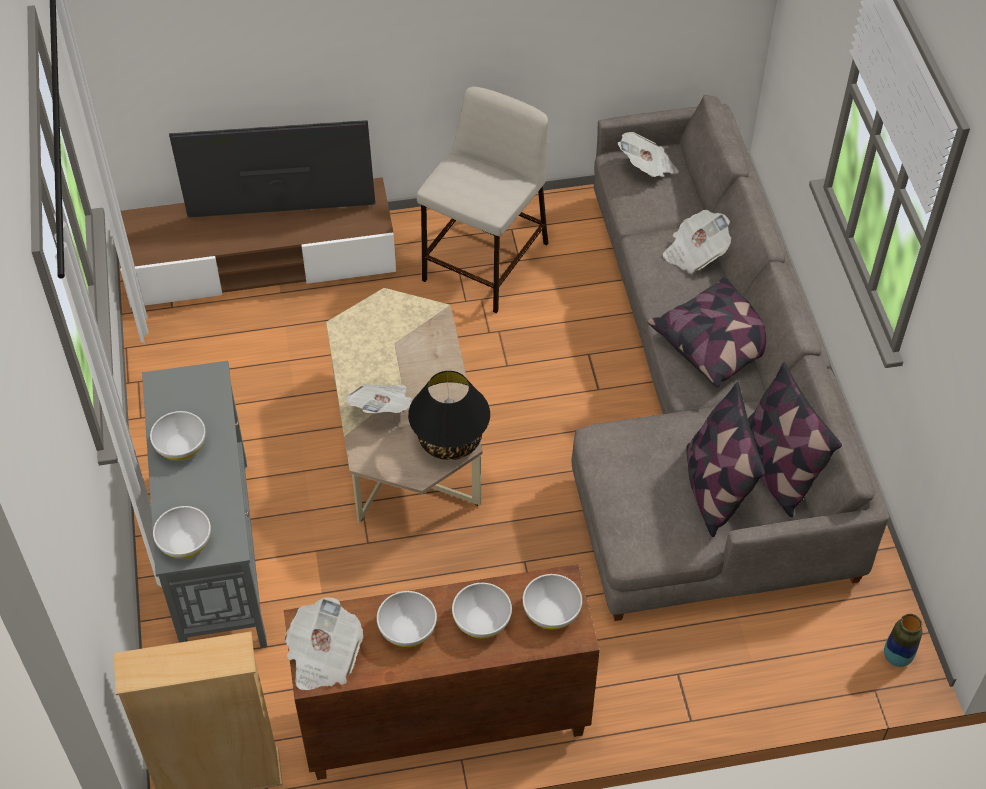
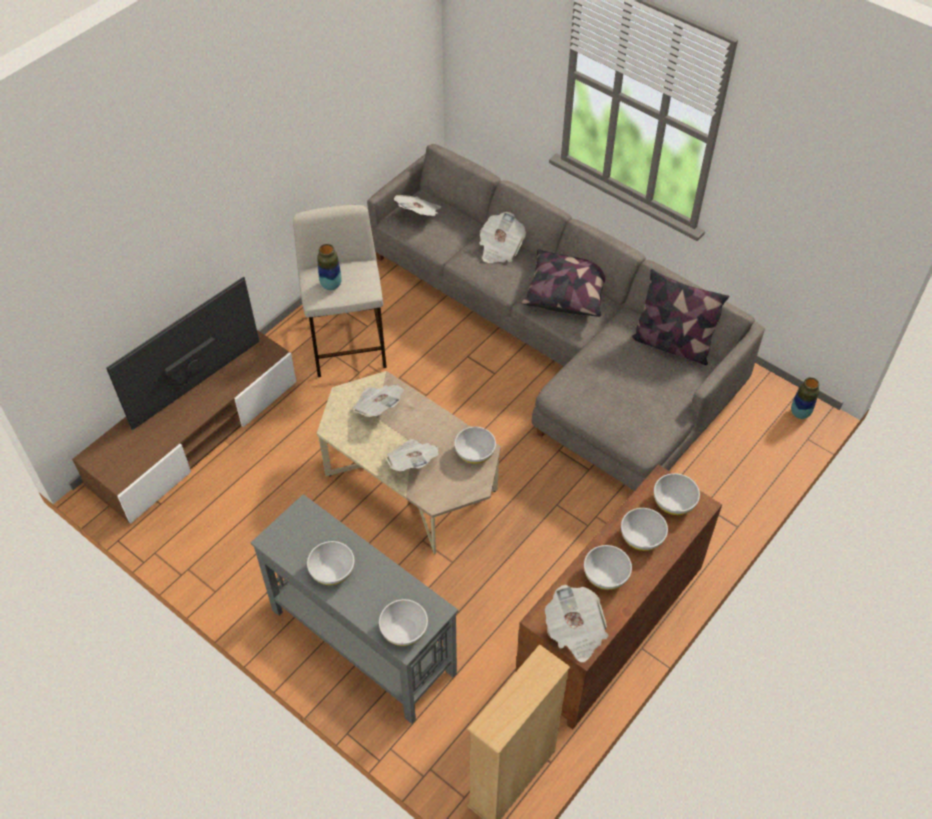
camera: 40 degrees left, 0 degrees up
(405, 335) = (378, 407): none -> newspaper
(450, 440) = (475, 453): black table lamp -> white bowl
(463, 183) = (331, 285): none -> vase
(714, 489) = (652, 377): pillow -> none

